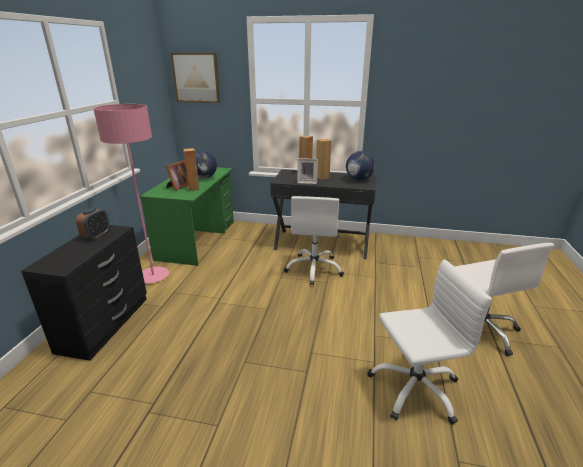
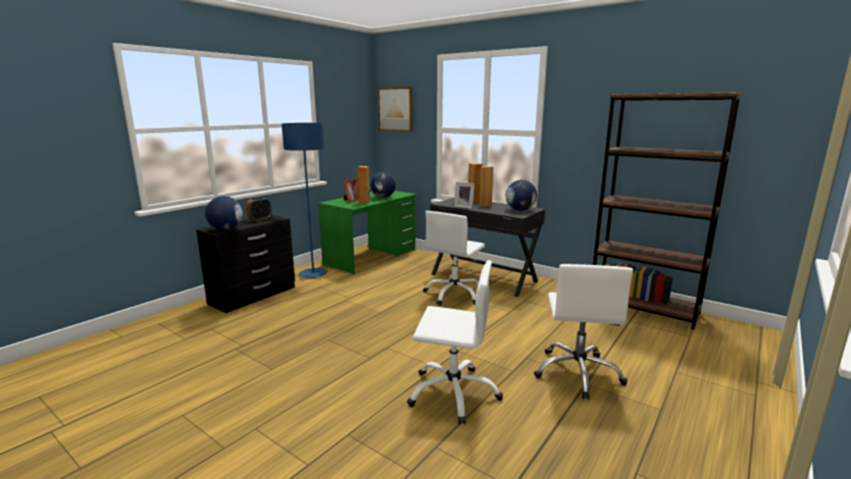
camera: 25 degrees right, 10 degrees down
(69, 263) = (226, 230): none -> globe
(153, 276) = (313, 274): pink floor lamp -> blue floor lamp
(461, 249) = (643, 308): none -> brown bookcase

